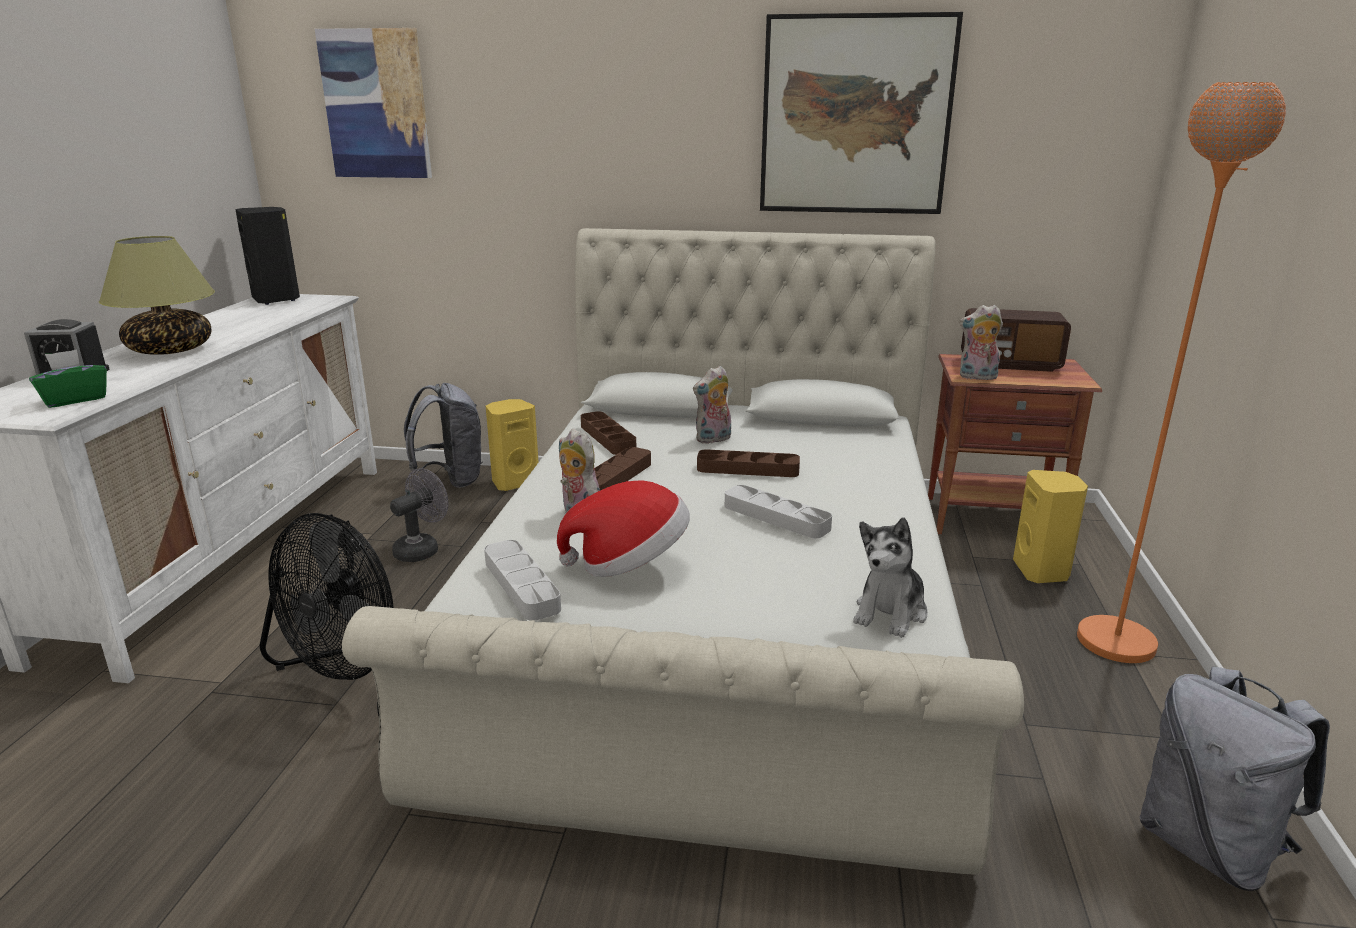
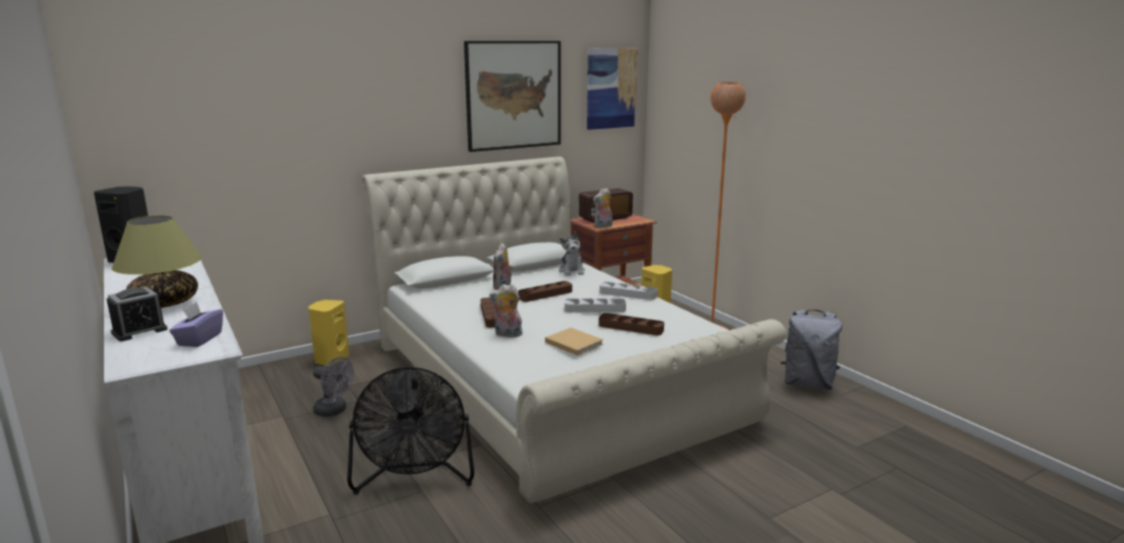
camera: 40 degrees left, 5 degrees down
(74, 399) = (199, 339): green tissue box -> purple tissue box
(376, 105) = (194, 101): picture -> picture (611, 88)
(422, 549) = (334, 411): grey fan -> grey fan turned 120 degrees clockwise
(451, 480) = (282, 372): grey backpack -> none
(521, 585) = (543, 366): grey tray -> grey tray (628, 294)
(607, 438) = (447, 300): brown tray -> brown tray (631, 328)
(629, 563) = (572, 343): hat -> beige book
(890, 612) = (692, 326): plush toy -> plush toy (572, 271)

